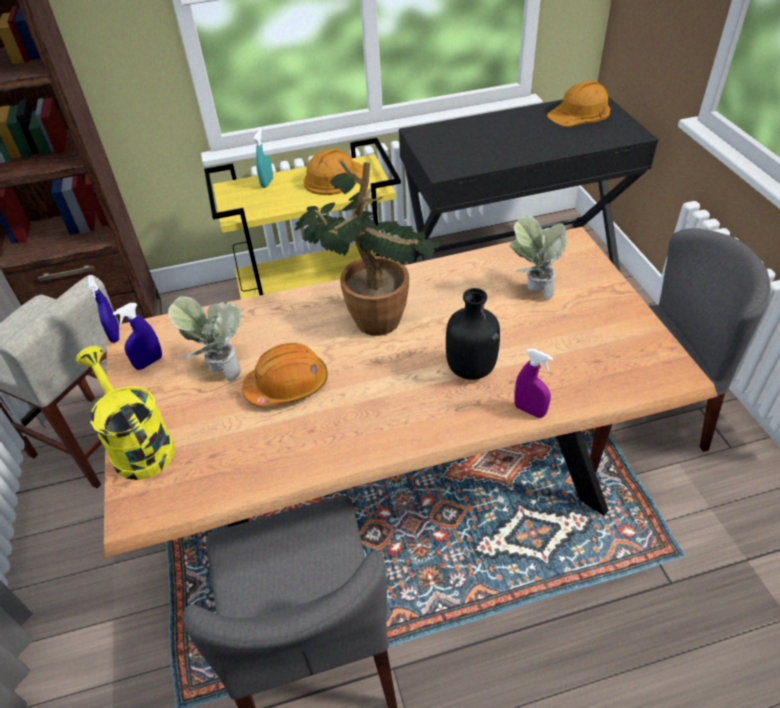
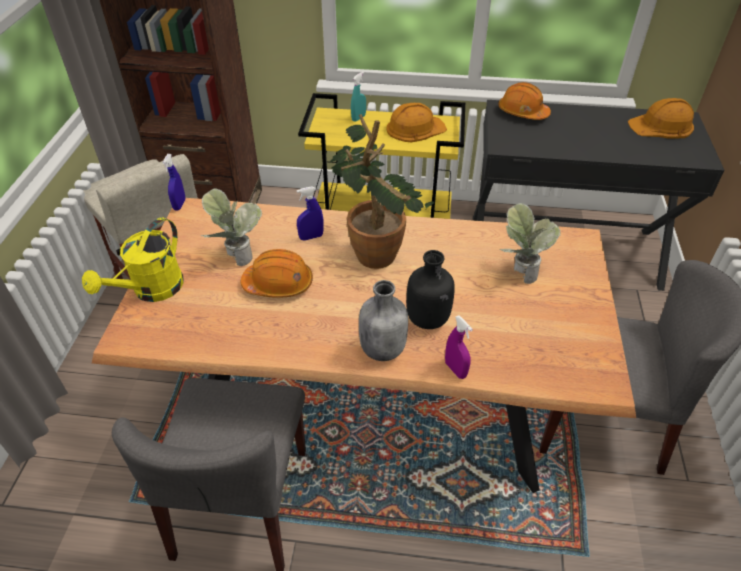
camera: 20 degrees right, 0 degrees up
(137, 444) = (151, 291): yellow watering can -> yellow watering can turned 135 degrees counterclockwise
(149, 362) = (191, 233): blue spray bottle -> blue spray bottle (311, 237)
(442, 132) = (522, 112): none -> orange hard hat
(443, 415) = (383, 348): none -> grey bottle

